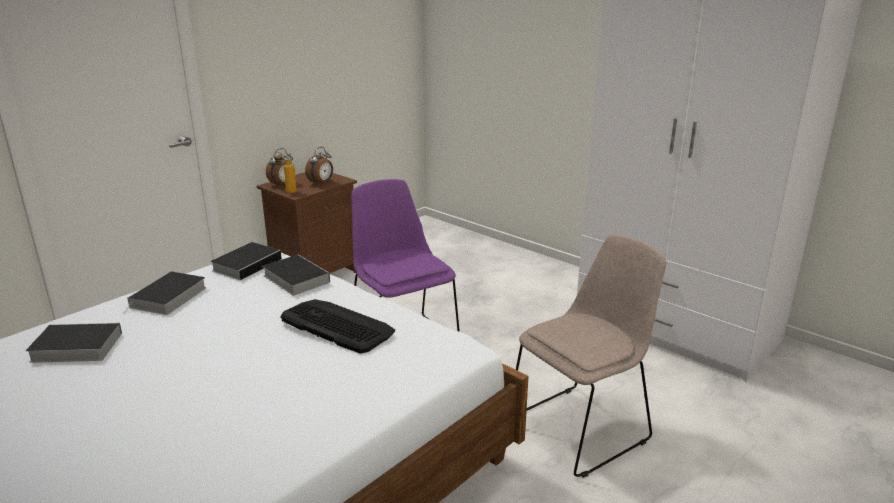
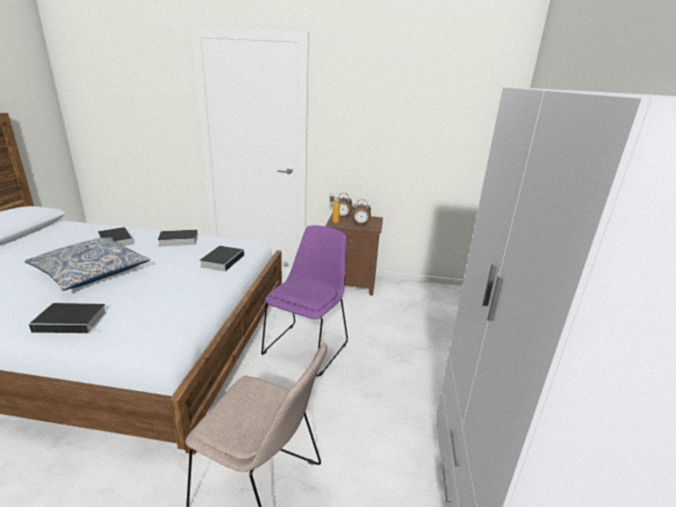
camera: 55 degrees right, 0 degrees up
(190, 376) = (92, 272): none -> pillow
(248, 264) = (232, 244): book -> book (73, 321)
(337, 325) = (162, 290): keyboard -> none

